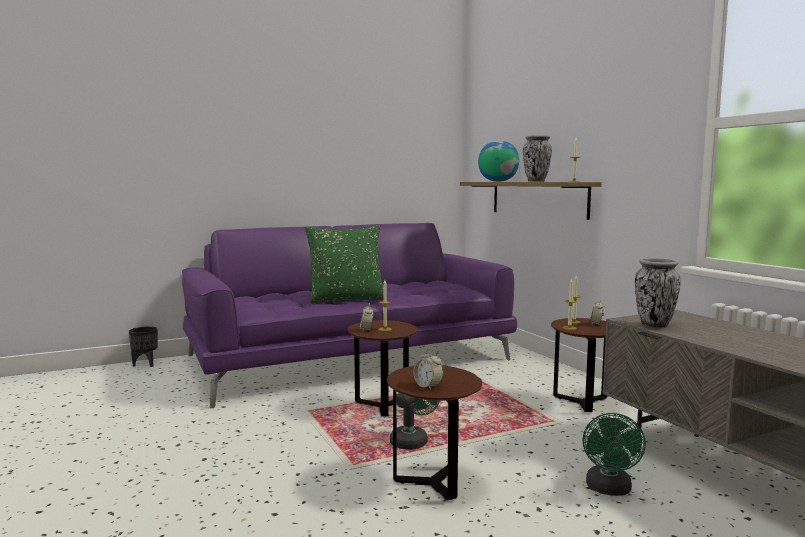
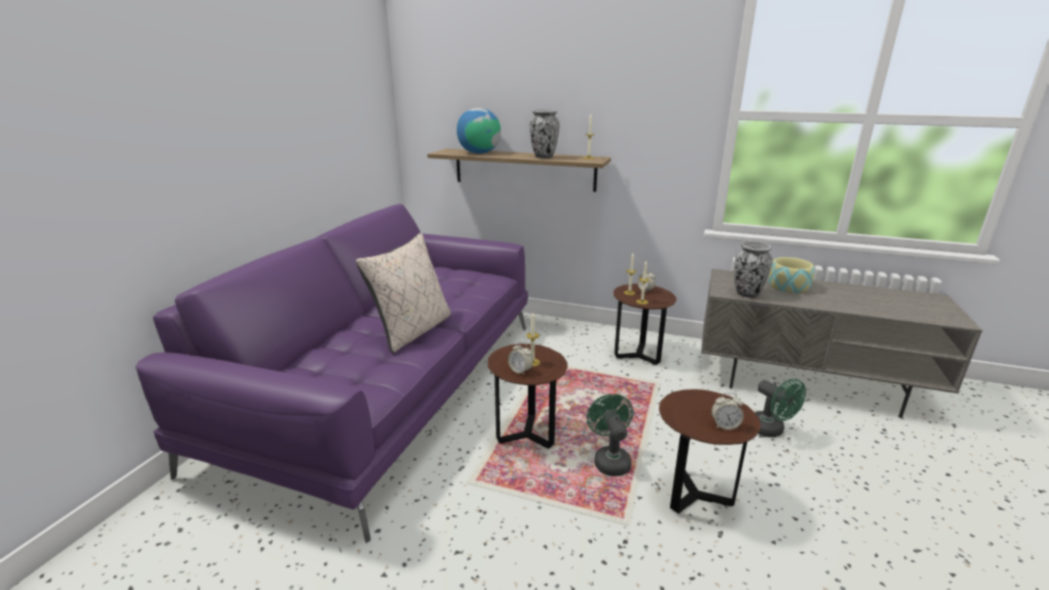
camera: 45 degrees left, 15 degrees up
(145, 364) = (121, 530): black planter -> none
(347, 299) = (413, 331): green pillow -> beige pillow
(732, 332) = (787, 286): none -> bowl

